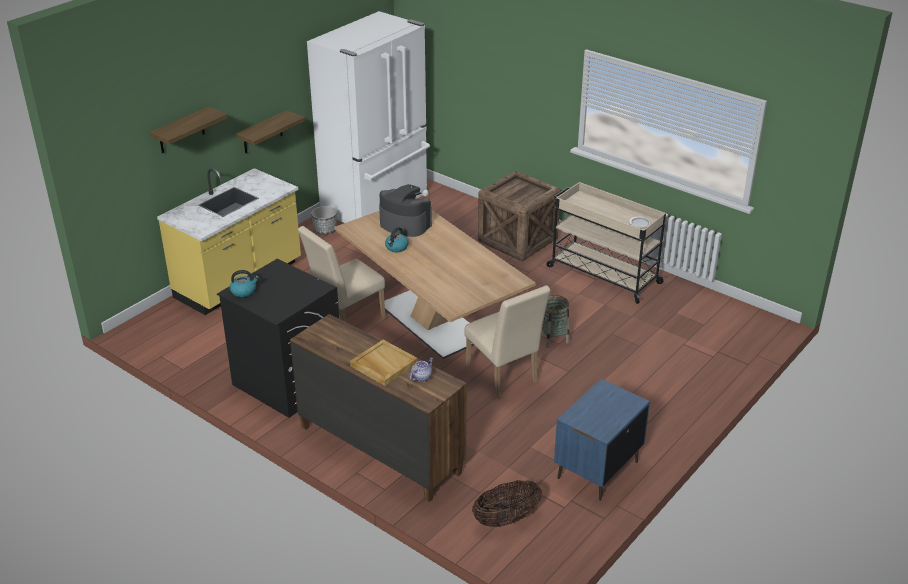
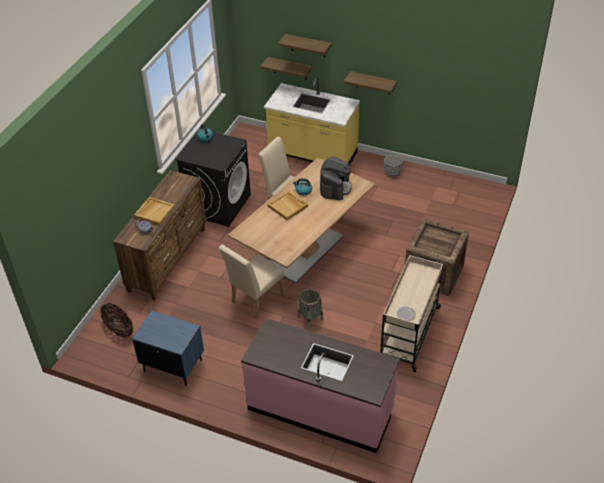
camera: 75 degrees right, 10 degrees up
(163, 184) = (290, 68): none -> shelf
(377, 204) = (442, 187): white fridge -> none
(421, 263) = (288, 206): none -> beige tray
(700, 356) = (321, 409): none -> pink counter

